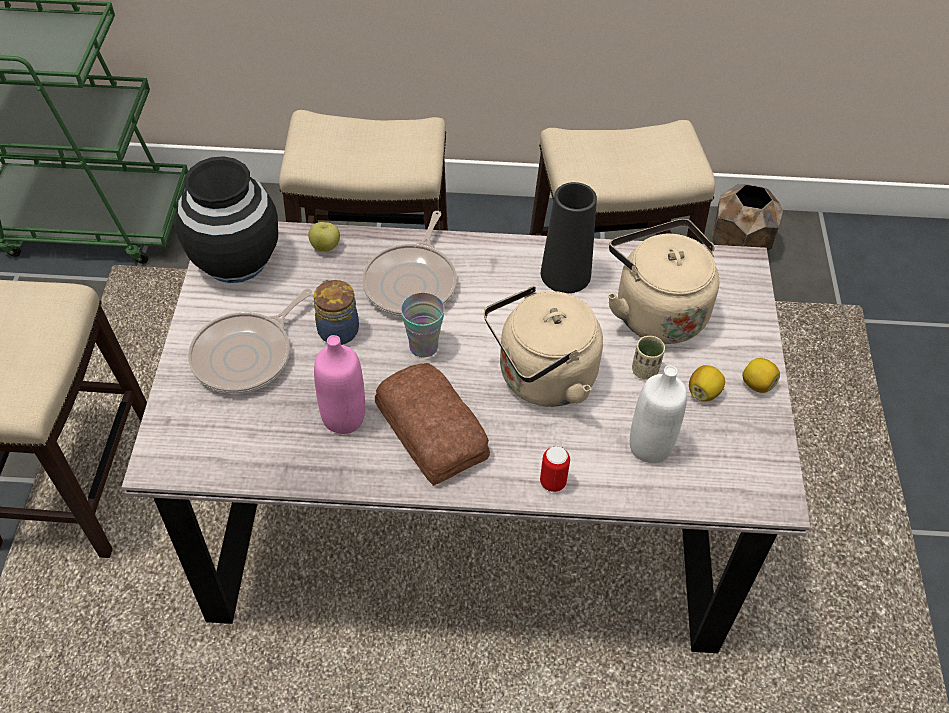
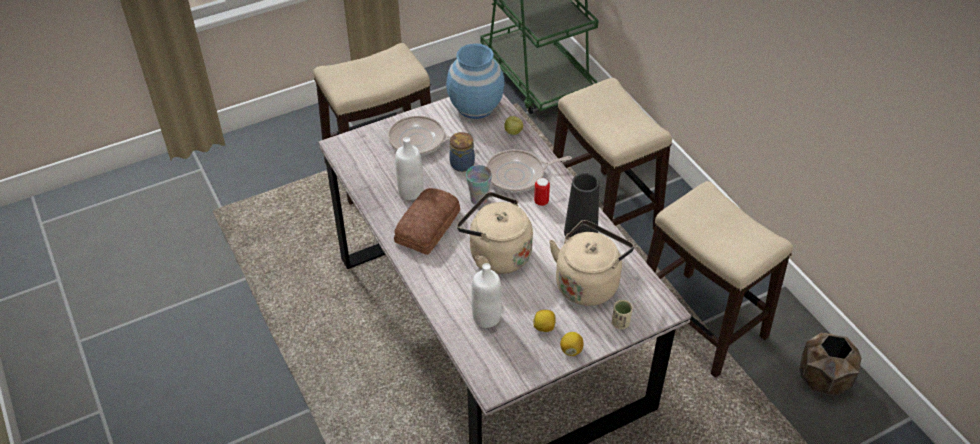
camera: 60 degrees right, 5 degrees down
(235, 260) = (475, 106): black vase -> blue vase
(343, 418) = (411, 192): pink bottle -> white bottle
(552, 482) = (432, 287): can -> can (541, 202)
(645, 370) = (538, 295): beige cup -> beige cup (620, 323)

